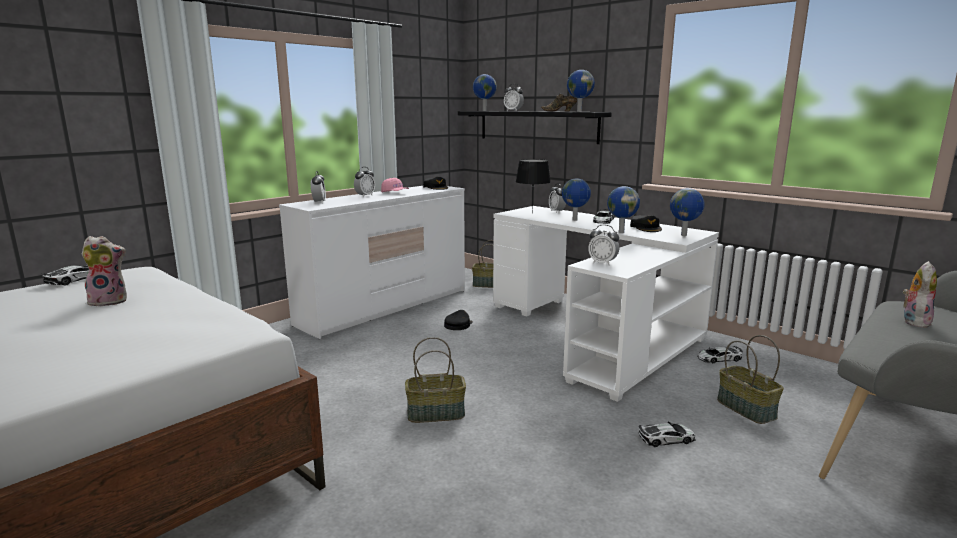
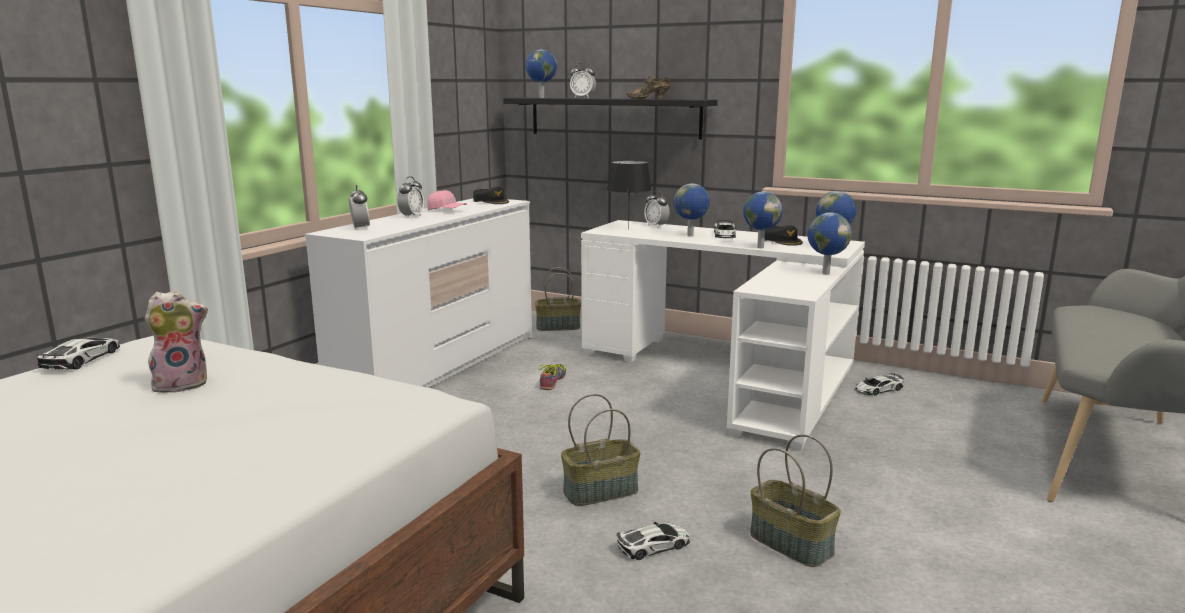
camera: 15 degrees left, 0 degrees up
(458, 325) = (552, 381): black cap -> shoe
(579, 111) = (678, 99): globe -> globe (825, 273)
(602, 263) = (770, 286): alarm clock -> none
(666, 438) = (878, 483): toy car -> toy car (653, 545)
(747, 409) = (939, 440): basket -> basket (792, 543)
(913, 321) = (1102, 325): plush toy -> none

